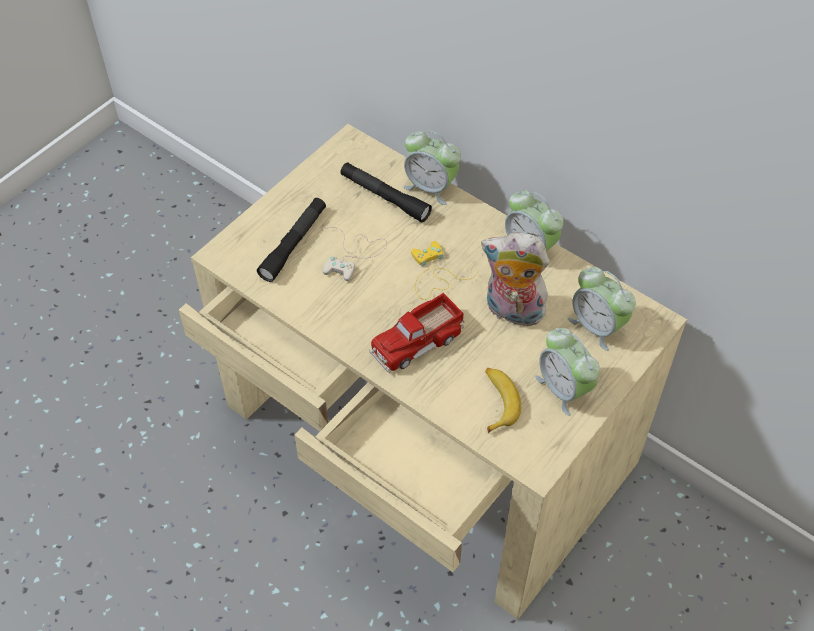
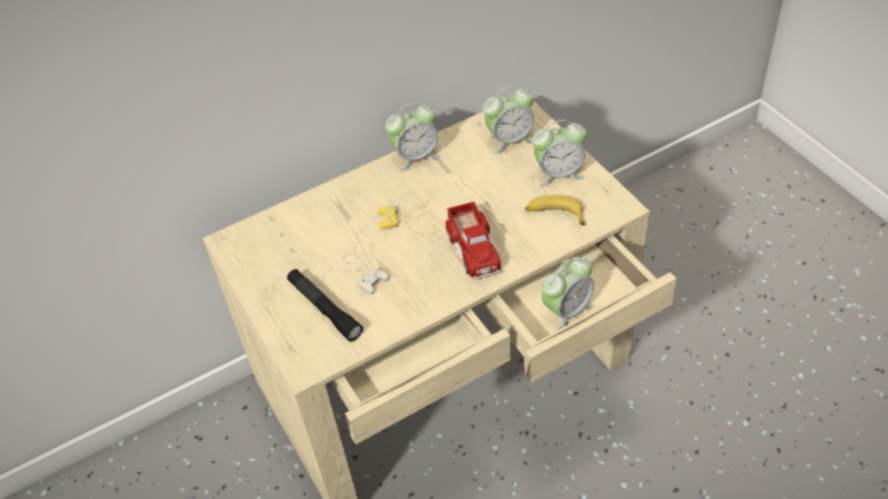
camera: 65 degrees left, 5 degrees down
(384, 197) = (307, 232): black flashlight -> none
(431, 187) = (315, 199): alarm clock -> alarm clock (567, 310)
(512, 312) = (473, 183): plush toy -> none

